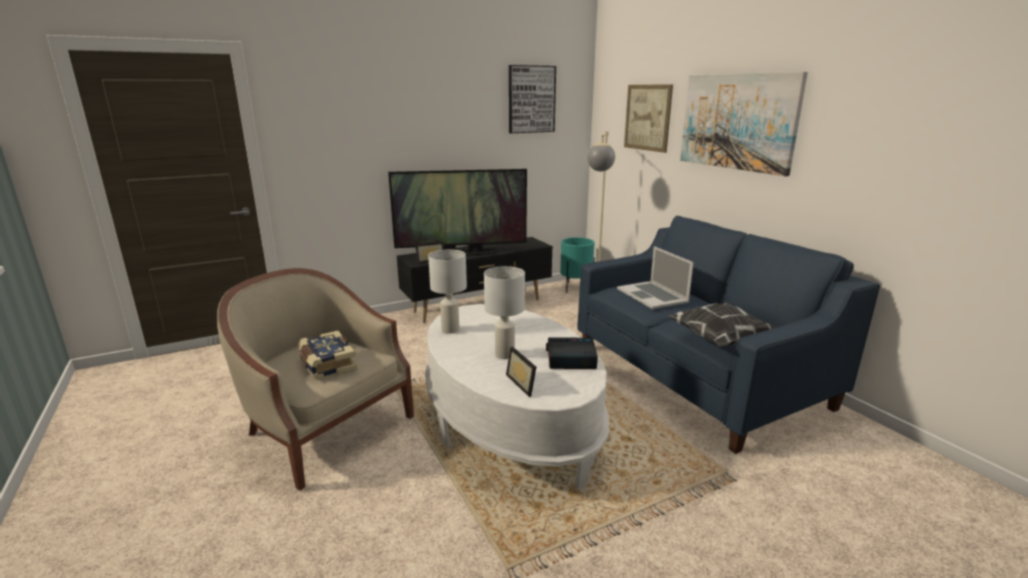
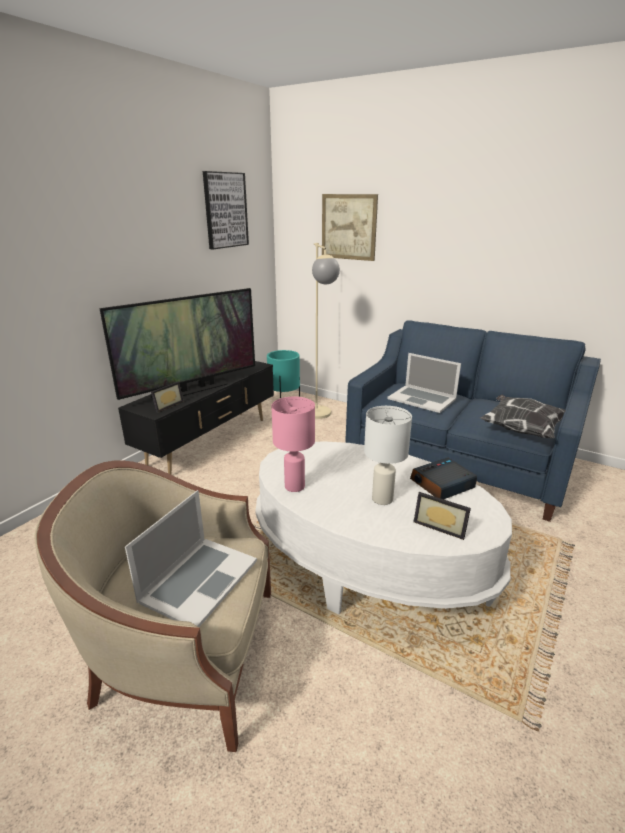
camera: 30 degrees left, 5 degrees up
(326, 365) = (198, 580): book -> laptop
(450, 329) = (294, 486): white table lamp -> pink table lamp
(737, 121) = (455, 229): picture -> none

